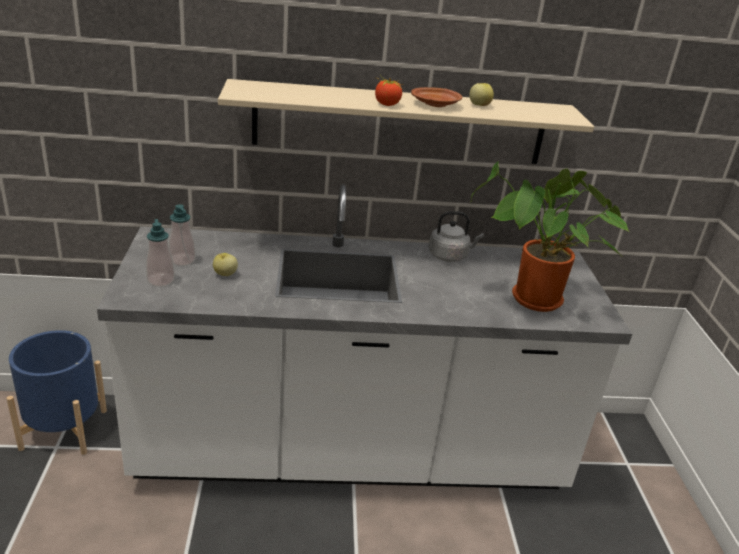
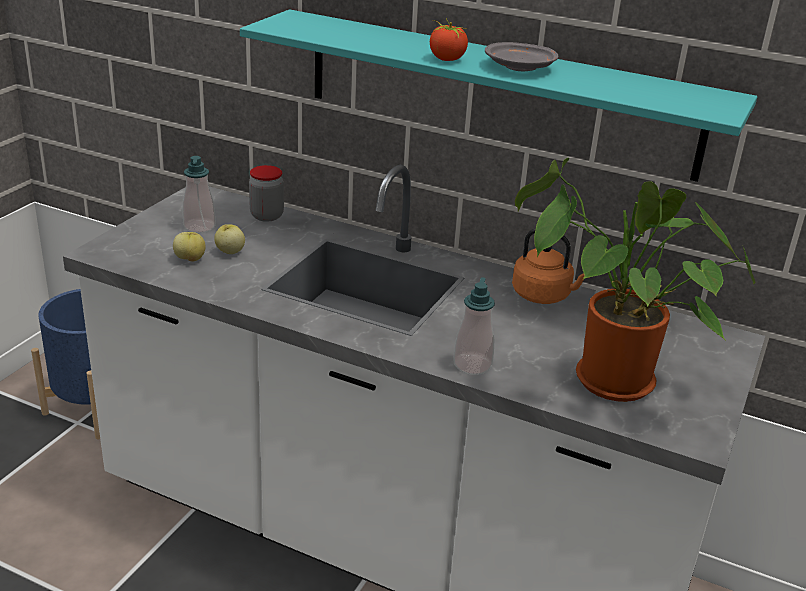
camera: 30 degrees right, 0 degrees up
(161, 280) = (154, 242): soap dispenser -> soap dispenser (472, 365)
(223, 241) = (266, 216): none -> jar
(400, 123) = (497, 93): beige shelf -> turquoise shelf
(436, 104) = (520, 68): brown plate -> grey plate
(450, 256) = (544, 296): grey kettle -> orange kettle
(479, 105) = (588, 76): apple -> apple (190, 259)

